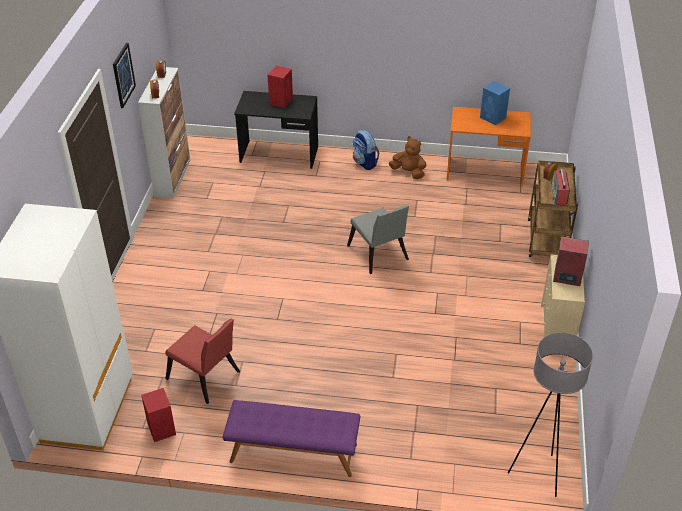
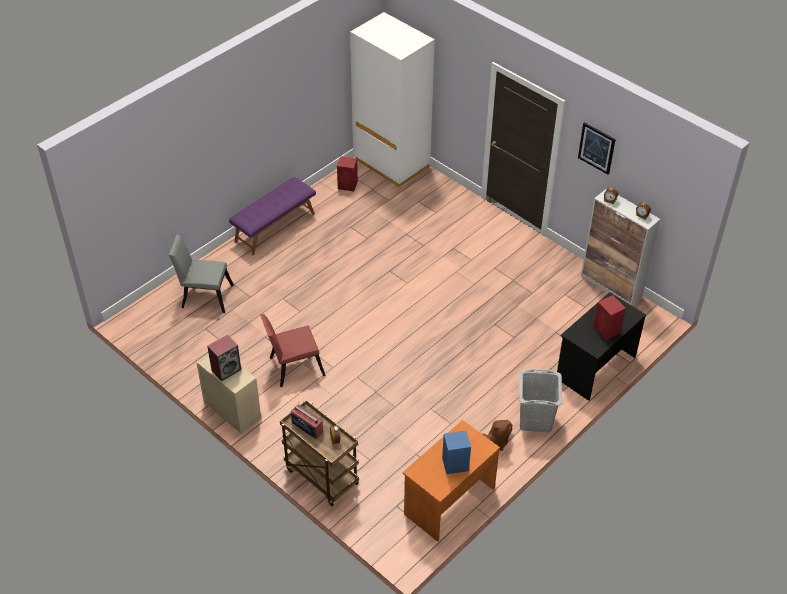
camera: 125 degrees right, 5 degrees up
(206, 378) = (368, 217): red chair -> red chair (293, 367)
(365, 163) = (535, 419): backpack -> grey laundry basket
(378, 255) = (404, 358): grey chair -> grey chair (204, 295)
(537, 474) = (147, 318): grey floor lamp -> none

